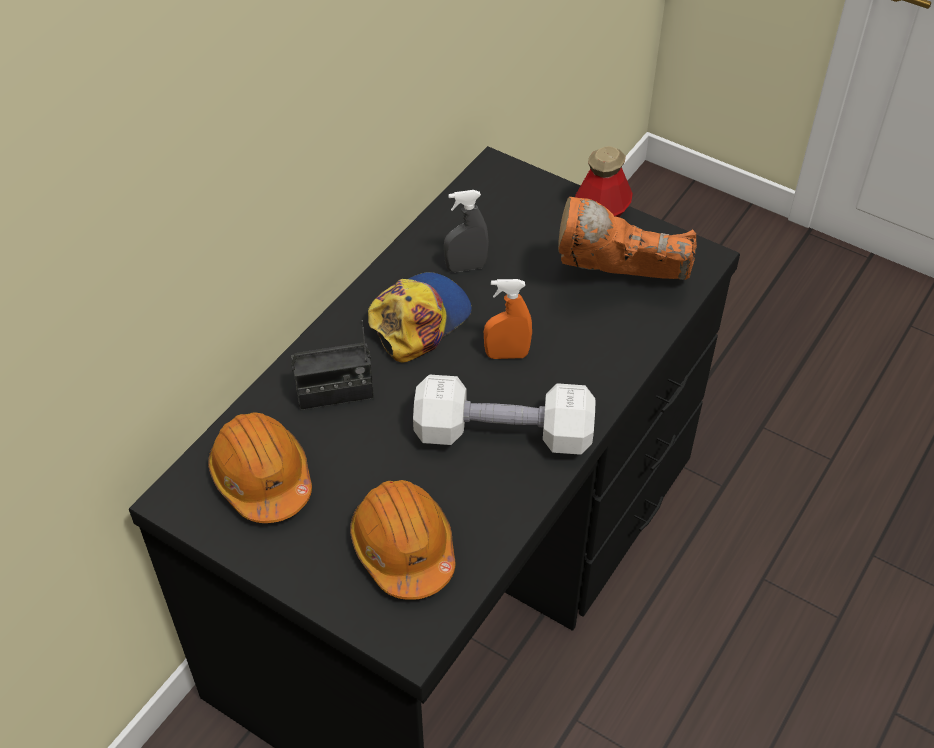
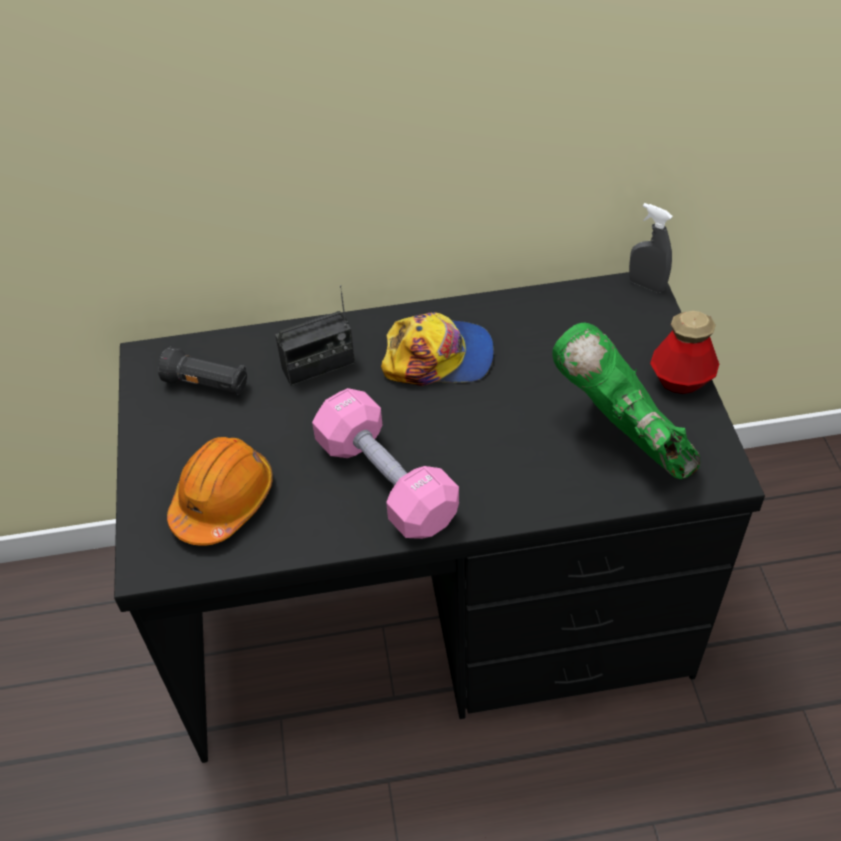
camera: 50 degrees right, 0 degrees up
(262, 478) = (207, 384): orange hard hat -> black flashlight
(335, 394) = (318, 366): radio -> radio turned 60 degrees counterclockwise
(466, 267) = (521, 345): grey spray bottle -> grey spray bottle (646, 285)
(503, 434) = (386, 481): white dumbbell -> pink dumbbell
(507, 355) = (464, 428): orange spray bottle -> none
(616, 281) = (622, 439): orange boot -> green boot

